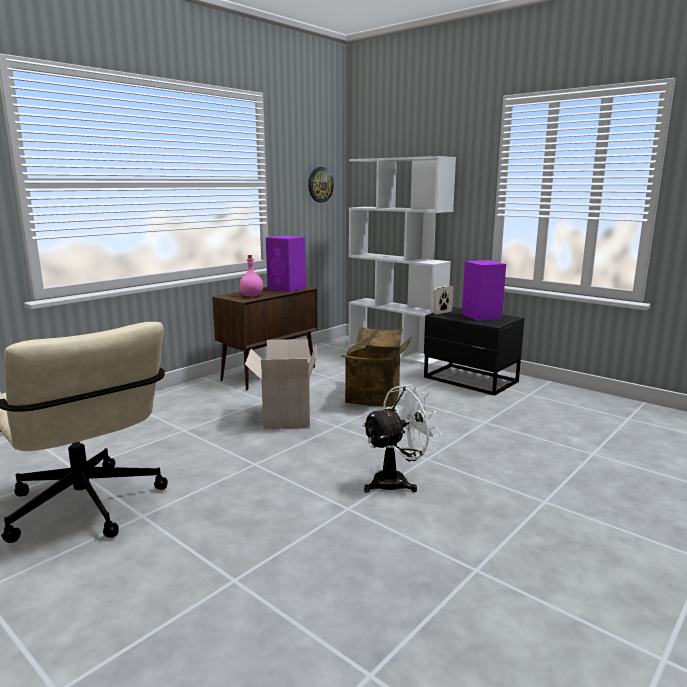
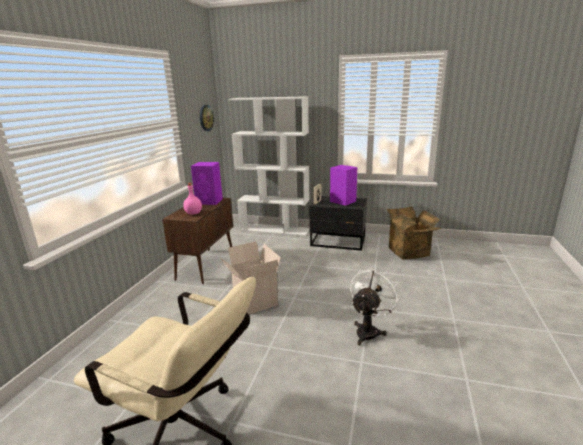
camera: 25 degrees left, 5 degrees up
(375, 397) = (296, 268): cardboard box -> cardboard box (410, 251)

